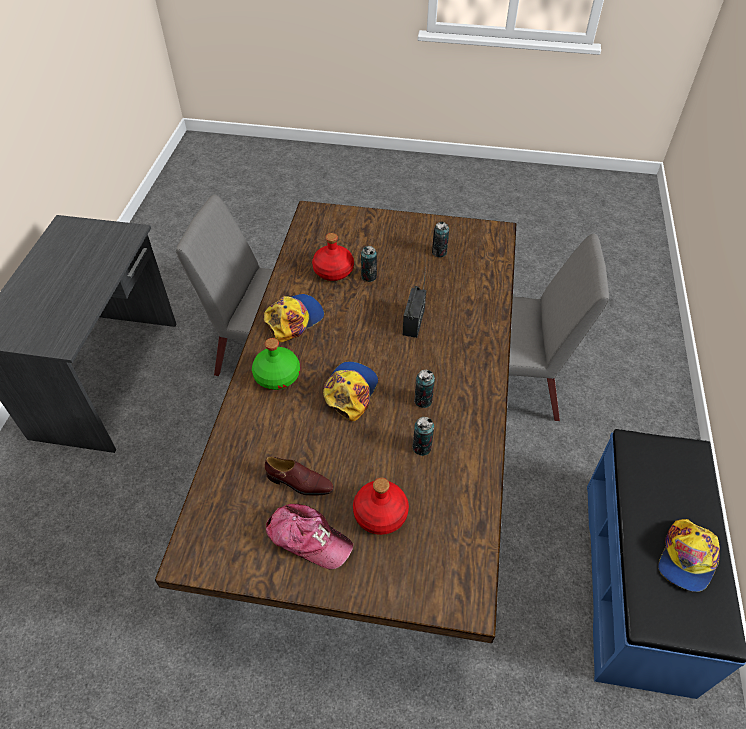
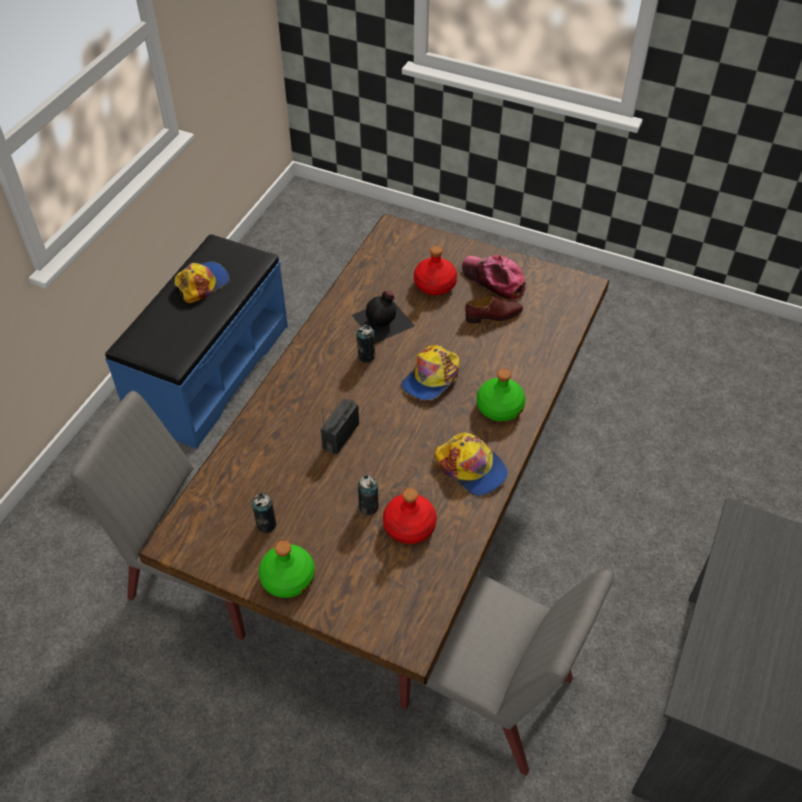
camera: 165 degrees left, 0 degrees up
(294, 319) = (471, 468): cap -> cap turned 105 degrees counterclockwise
(299, 483) = (493, 315): brown shoe -> brown shoe turned 135 degrees clockwise
(407, 227) = (287, 577): none -> green bottle
(422, 447) = (384, 320): can -> black bottle

